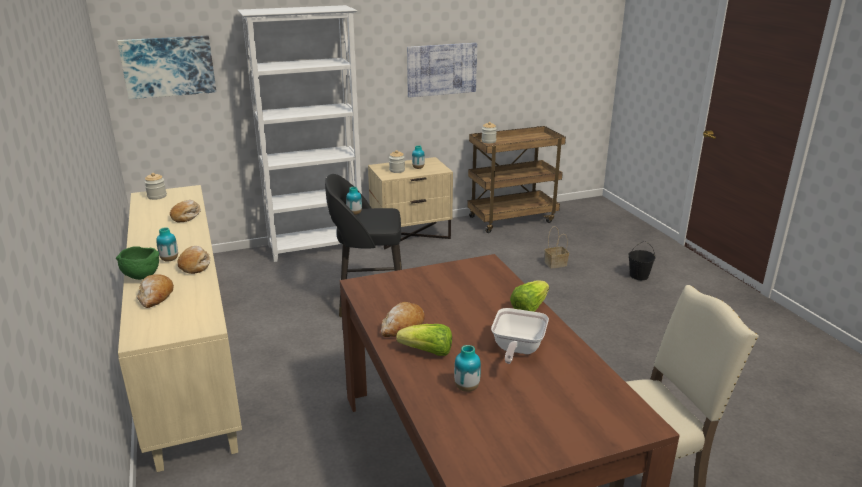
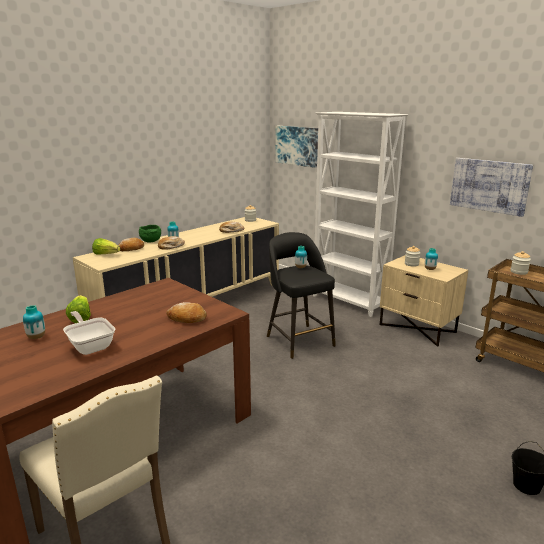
camera: 65 degrees right, 5 degrees down
(402, 326) = (112, 305): bread -> bread (187, 319)
(516, 349) = (90, 345): frying pan -> frying pan turned 60 degrees clockwise
(529, 308) = (159, 340): lettuce -> lettuce (106, 254)
(556, 263) = (471, 415): basket -> none

